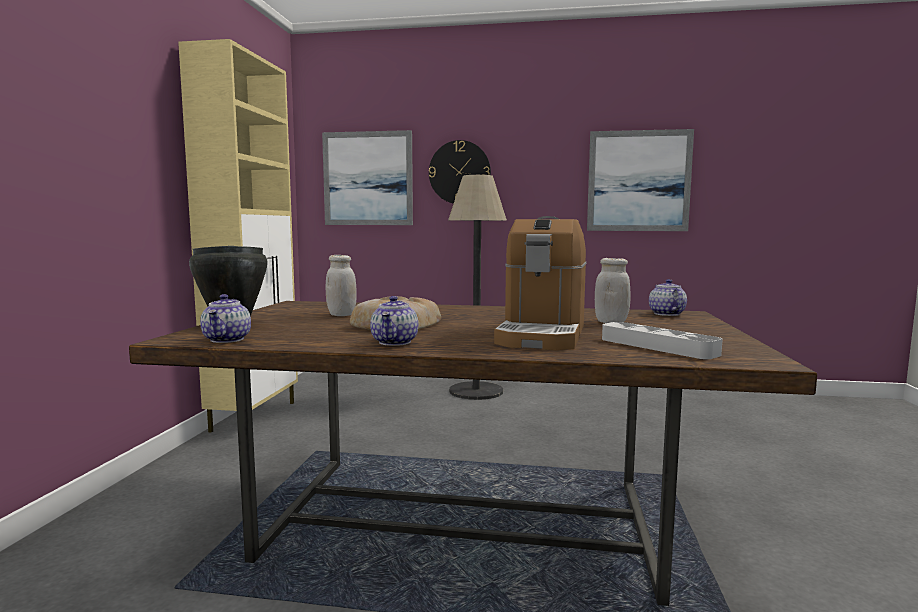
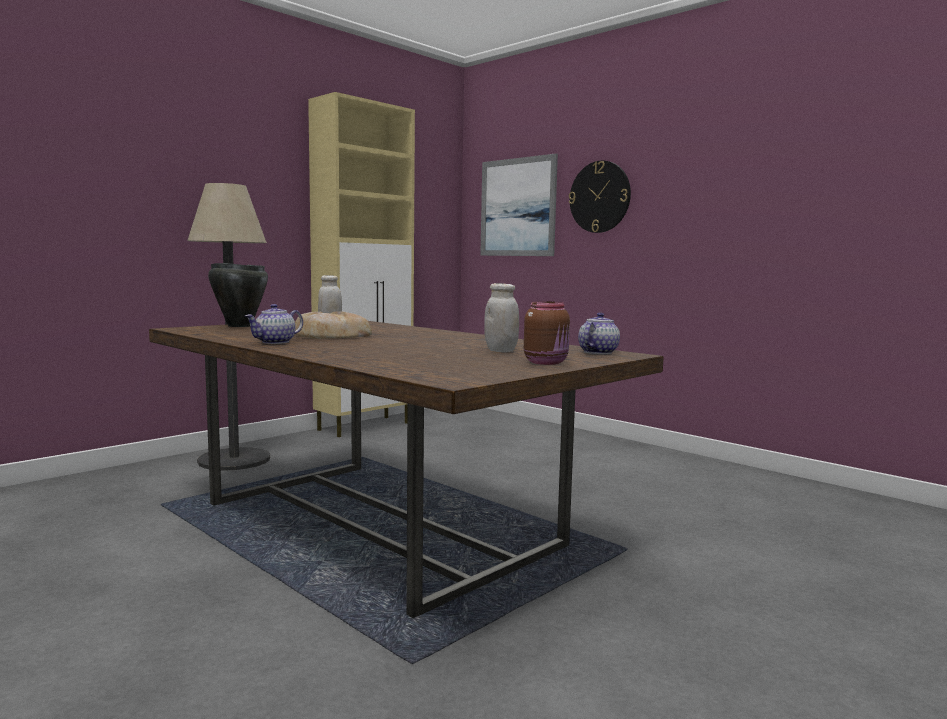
camera: 35 degrees right, 0 degrees up
(227, 339) = (199, 331): teapot -> none
(476, 391) = (584, 444): floor lamp -> floor lamp (234, 460)
(542, 335) = (392, 350): coffee machine -> none
(638, 181) = (803, 199): picture -> none
(657, 346) = (431, 365): grey tray -> none
(697, 329) = (547, 362): none -> brown jar

